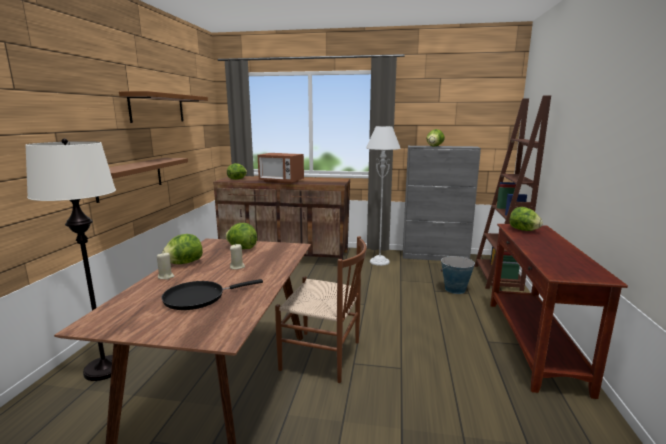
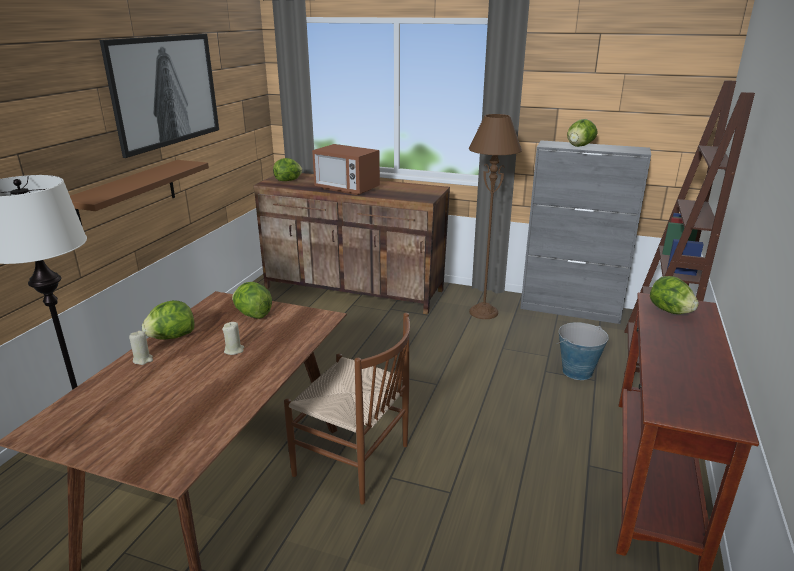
camera: 10 degrees right, 10 degrees up
(157, 108) = (166, 91): brown shelf -> picture
(198, 298) = (168, 401): black frying pan -> none
(379, 261) = (483, 312): grey floor lamp -> brown floor lamp

